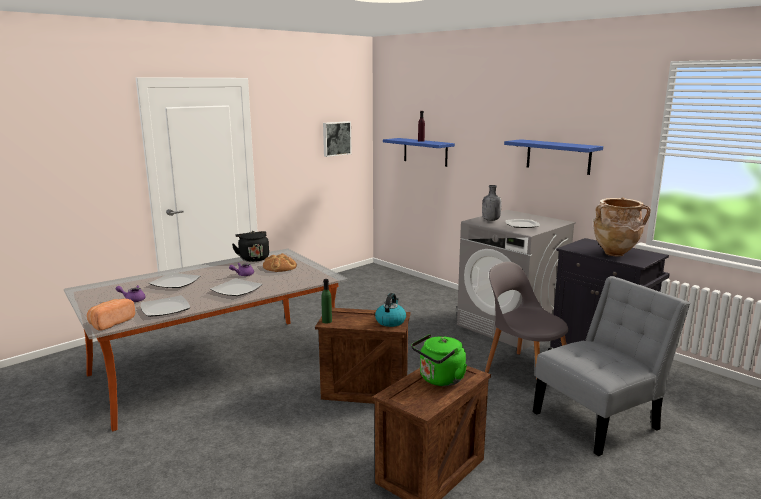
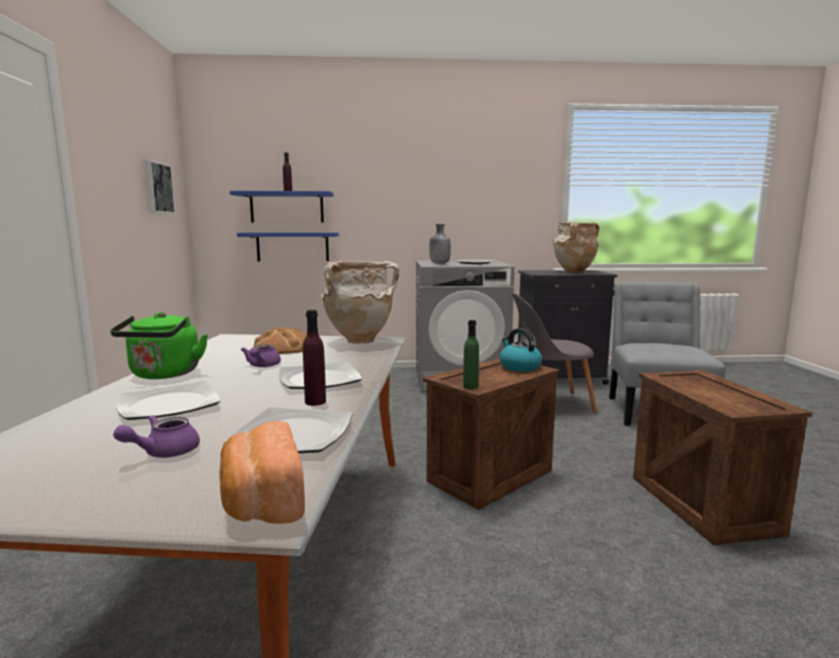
camera: 50 degrees left, 5 degrees down
(205, 299) = (315, 402): none -> purple bottle
(253, 258) = (207, 350): black kettle -> none
(317, 273) = (358, 341): none -> beige vase
(439, 379) = (704, 386): green kettle -> green kettle (164, 375)
(558, 156) = (468, 197): blue shelf -> blue shelf (292, 246)

